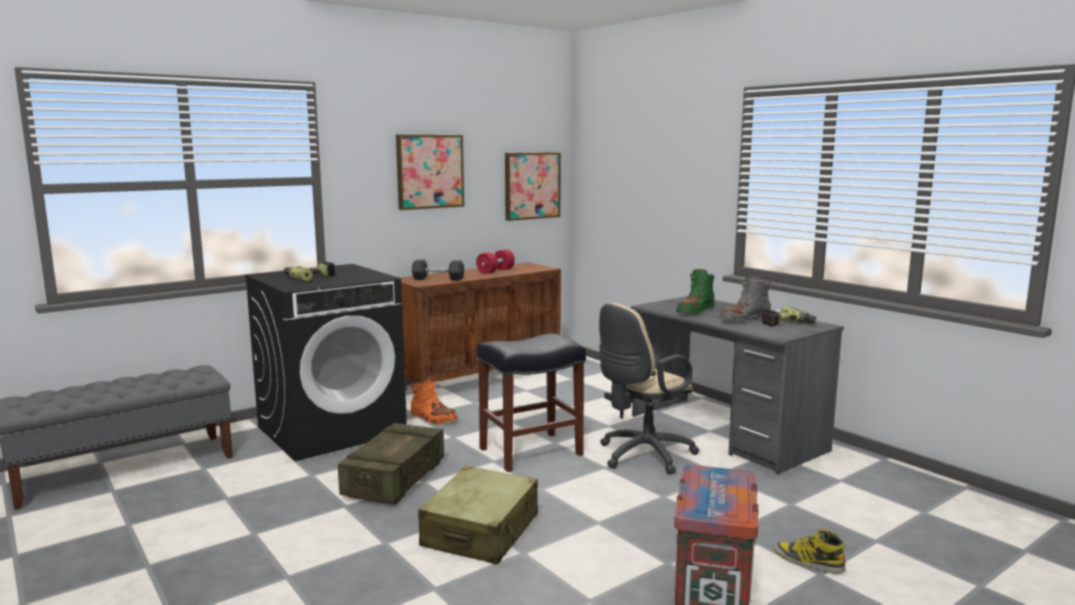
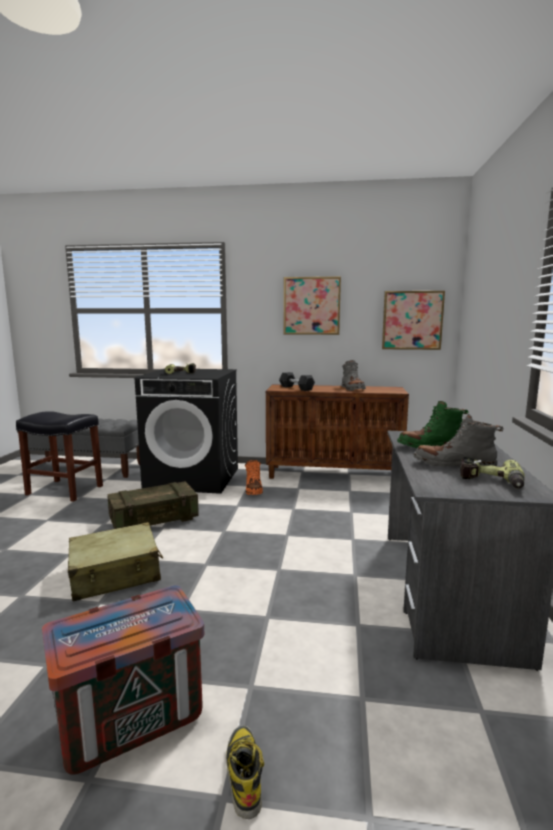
camera: 45 degrees right, 0 degrees up
(495, 271) = (352, 389): red dumbbell -> grey boot
(530, 452) = (256, 535): black stool -> black stool (63, 490)
(642, 456) = (325, 574): beige office chair -> none

